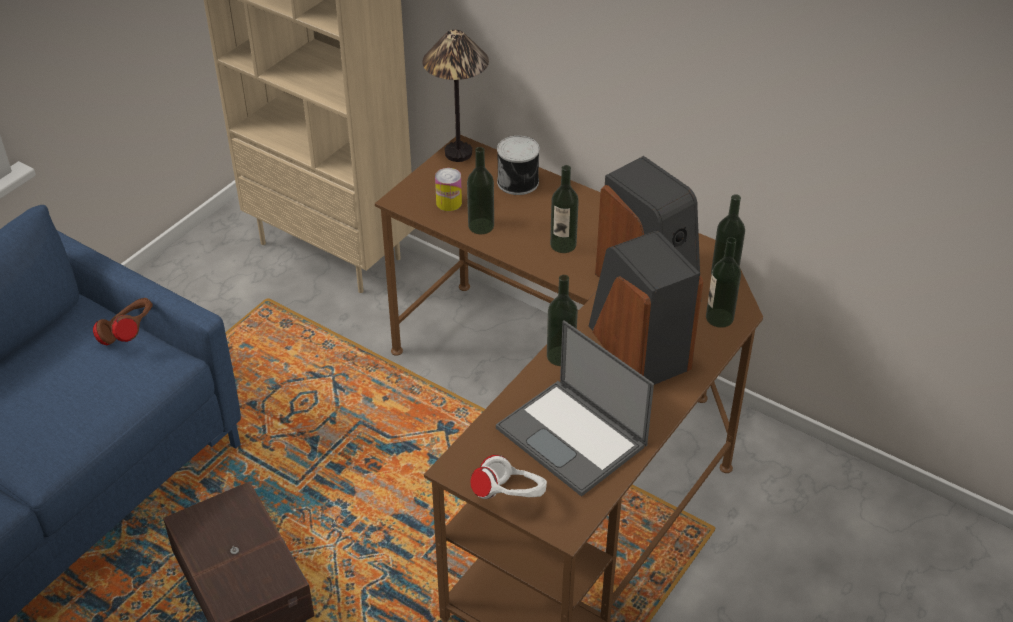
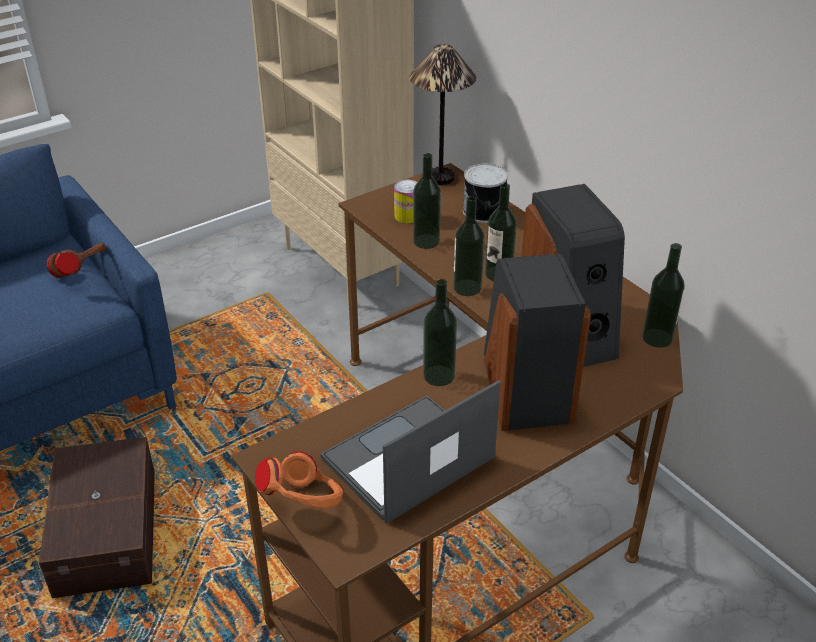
camera: 20 degrees right, 5 degrees down
(510, 497) = (304, 503): white headphones -> orange headphones
(573, 437) = (407, 459): laptop -> laptop turned 75 degrees clockwise
(719, 318) = (631, 379): bottle -> bottle (467, 287)

